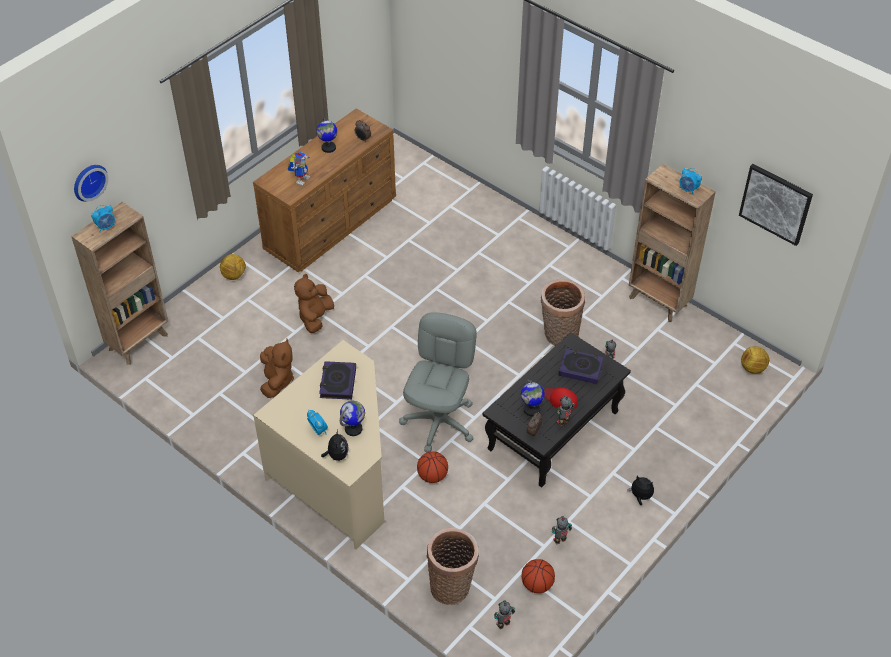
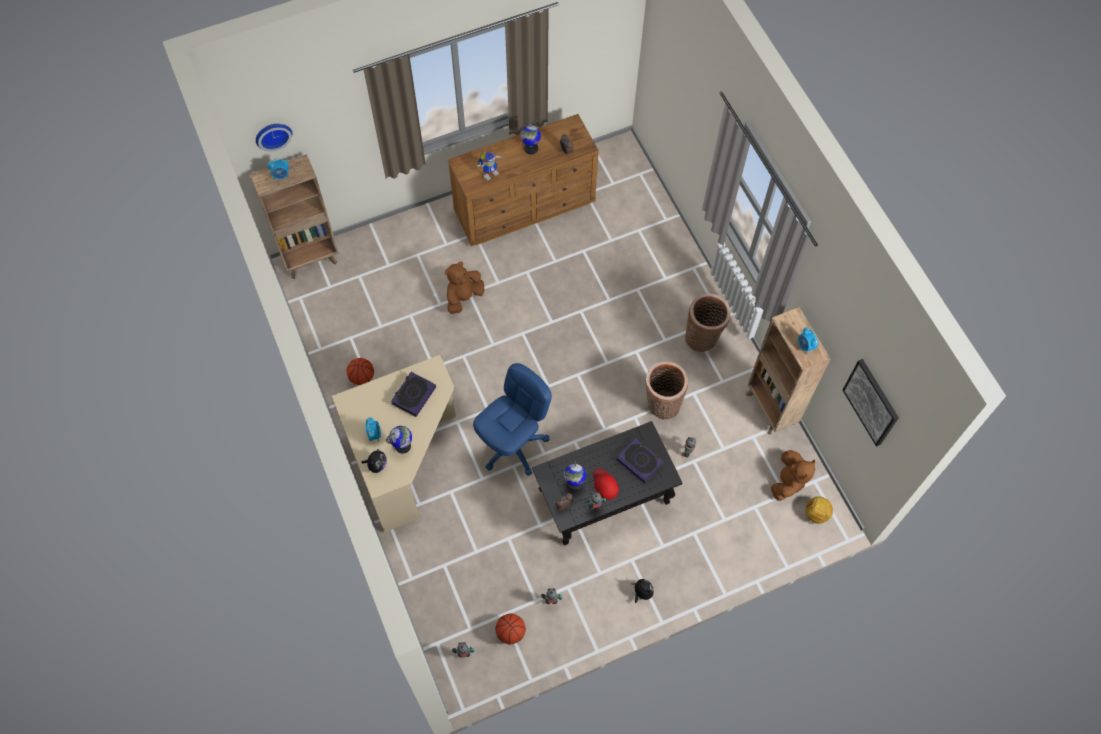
camera: 25 degrees right, 15 degrees up
(234, 275) = (418, 226): football -> none
(277, 381) = (401, 346): brown plush toy -> brown plush toy (788, 482)
(432, 476) = (480, 493): basketball -> basketball (362, 377)
(439, 422) = (513, 445): grey office chair -> blue office chair
(452, 586) = (442, 601): basket -> basket (703, 338)

